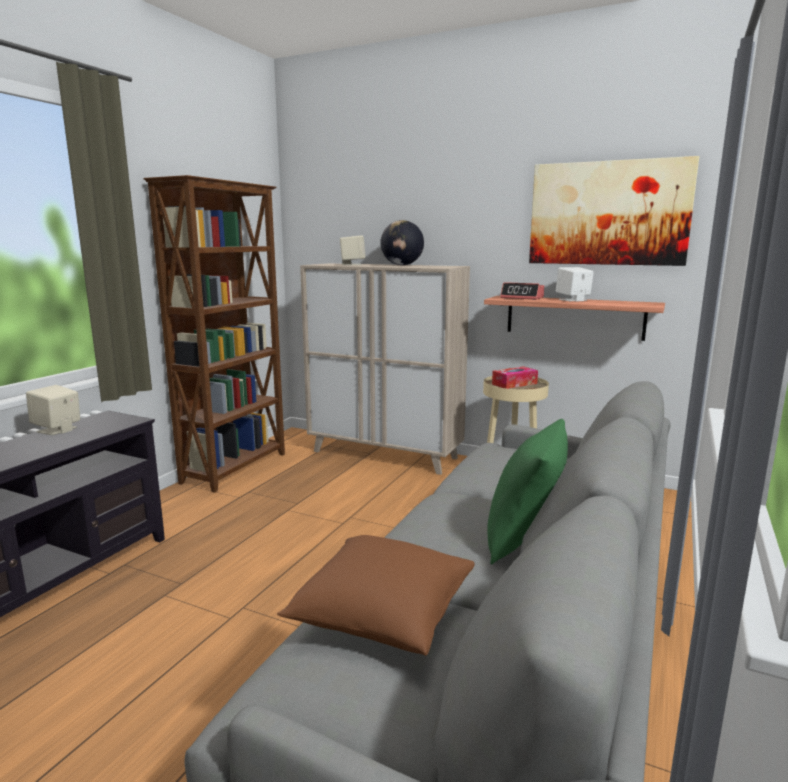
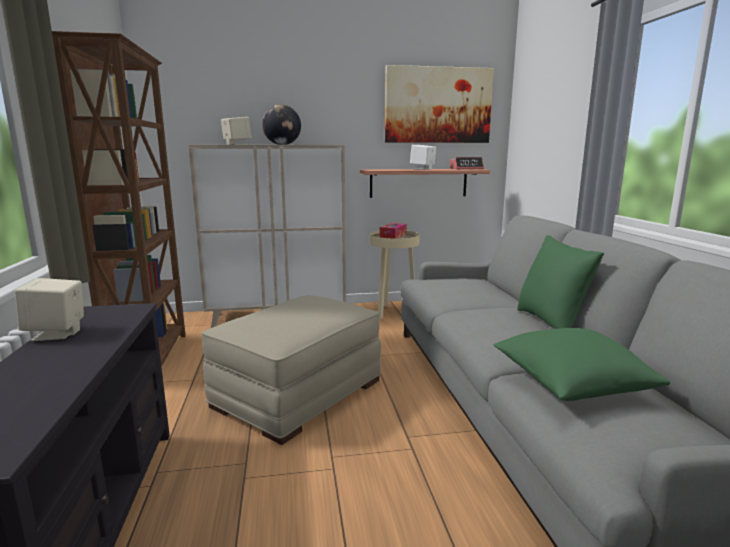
camera: 35 degrees left, 0 degrees up
(297, 538) = (298, 393): none -> beige ottoman
(381, 615) = (570, 385): brown pillow -> green pillow
(522, 298) = (385, 169): alarm clock -> alarm clock (466, 169)

